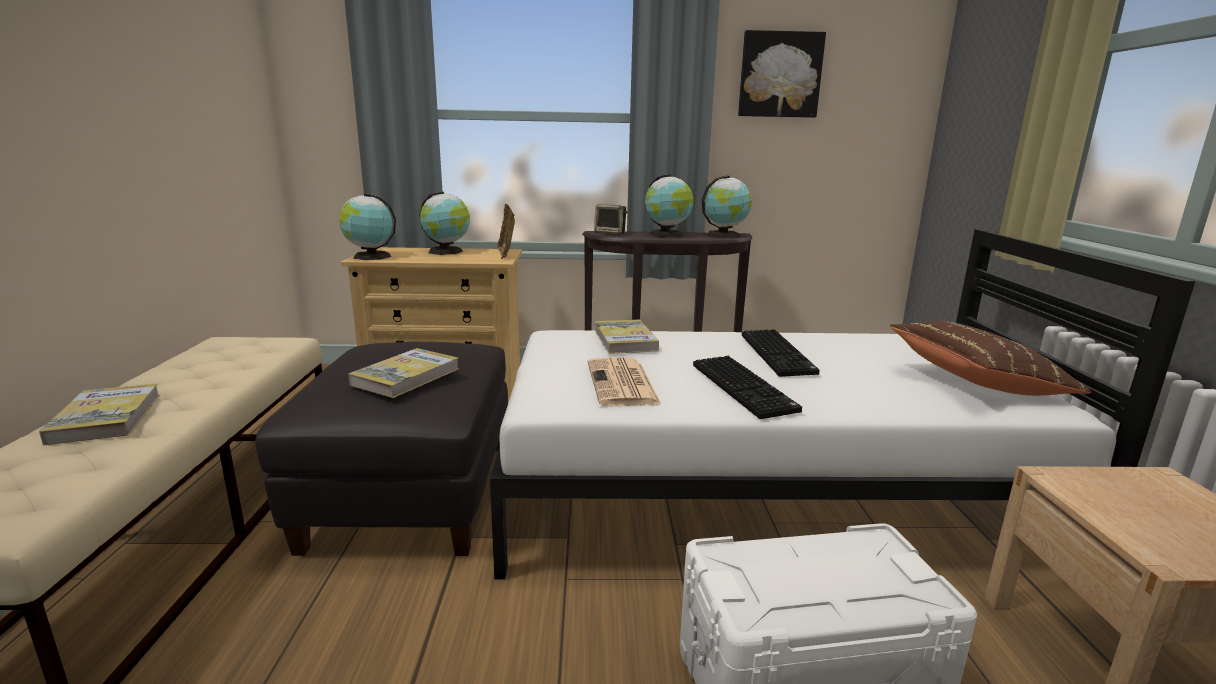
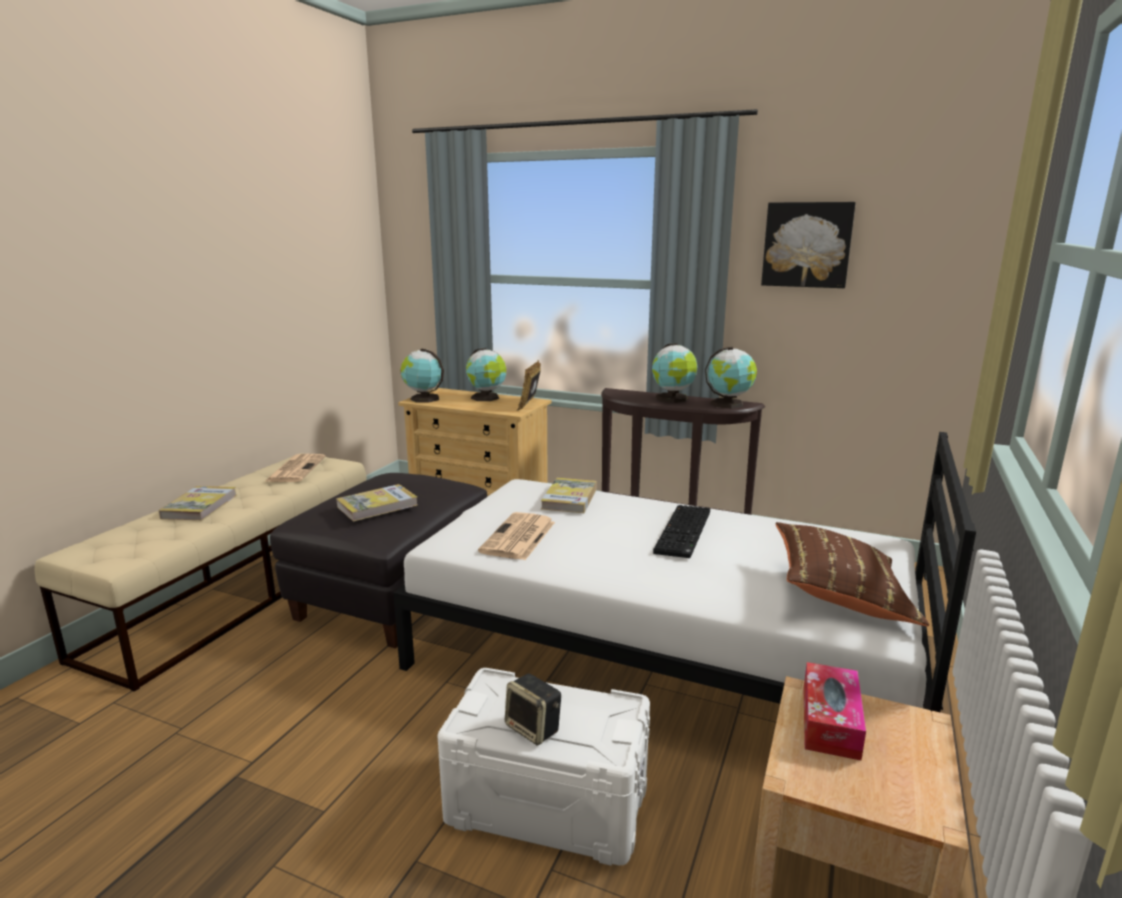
camera: 25 degrees right, 0 degrees up
(226, 354) = (296, 469): none -> newspaper
(610, 233) = (622, 393): speaker -> speaker (534, 728)
(745, 388) = (610, 558): keyboard -> none
(1110, 497) = (830, 721): none -> tissue box

